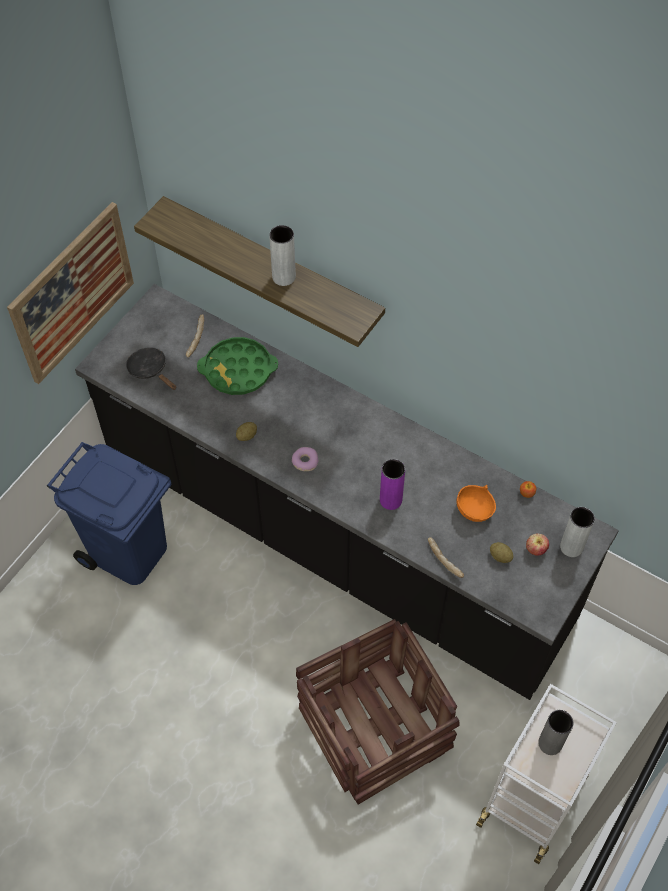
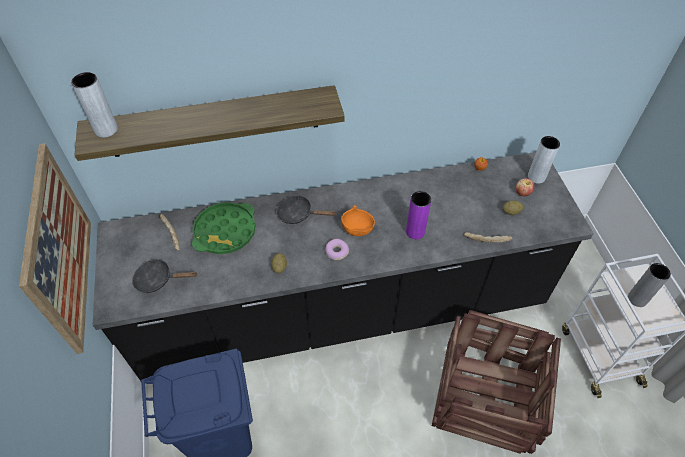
camera: 45 degrees left, 5 degrees down
(284, 277) = (241, 112): grey vase -> grey vase (106, 129)
(312, 403) = (298, 214): none -> black frying pan
(475, 510) = (466, 199): orange bowl -> orange bowl (358, 229)

